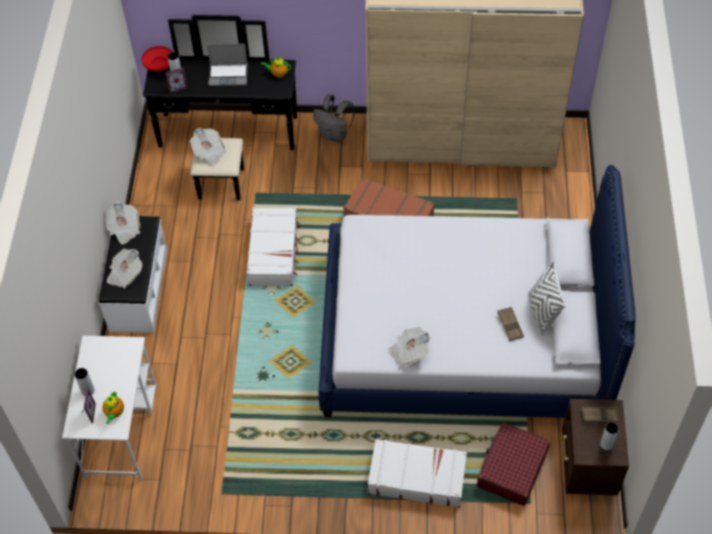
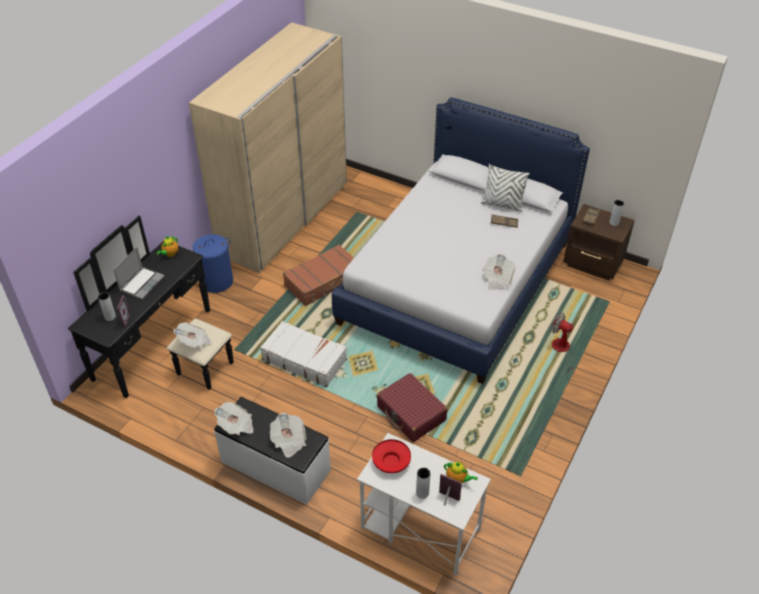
camera: 65 degrees left, 10 degrees down
(159, 65) = (84, 324): red bowl -> red bowl (391, 462)
(335, 135) = (217, 281): grey backpack -> blue laundry basket
(416, 477) = (561, 351): white suitcase -> fan
(512, 469) = (578, 300): red suitcase -> red suitcase (411, 413)

